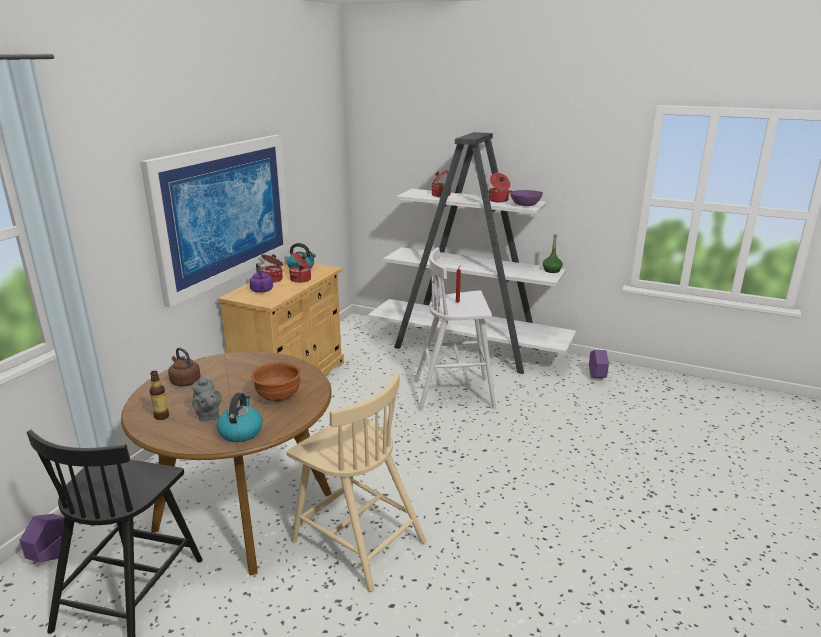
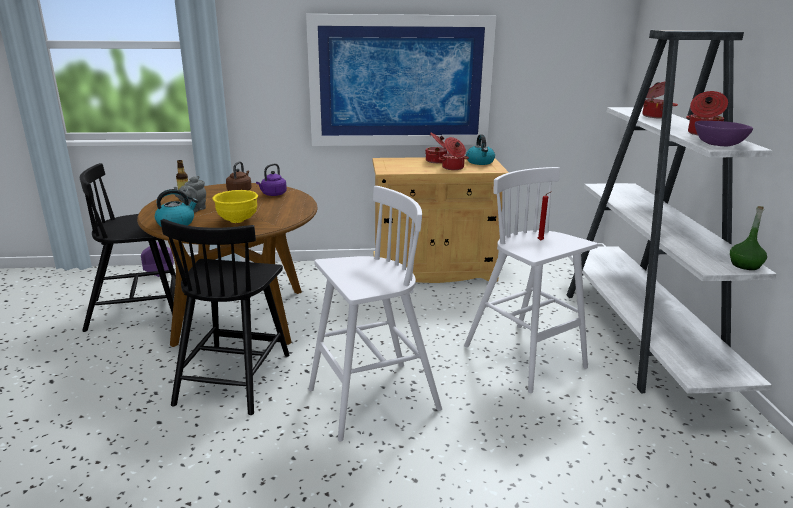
camera: 60 degrees right, 0 degrees up
(262, 291) = (406, 164): purple kettle -> purple kettle (273, 194)
(278, 398) = (237, 220): brown bowl -> yellow bowl
(357, 540) = (234, 377): beige chair -> black chair
(453, 474) = (371, 400): none -> white stool
(596, 378) = (734, 465): purple planter -> none

